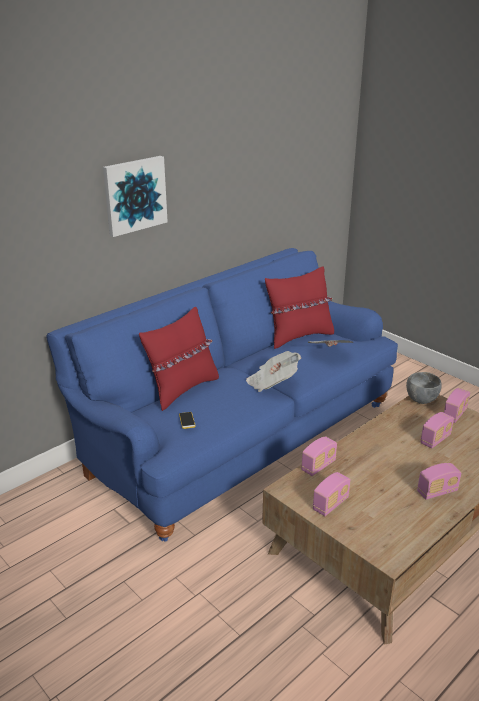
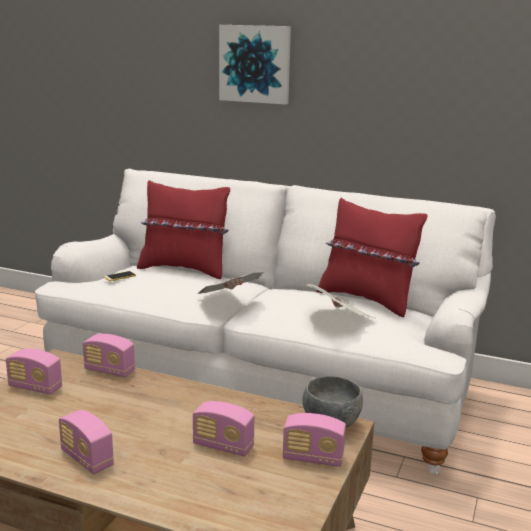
camera: 65 degrees right, 10 degrees down
(238, 437) = (263, 385): blue sofa -> white sofa

